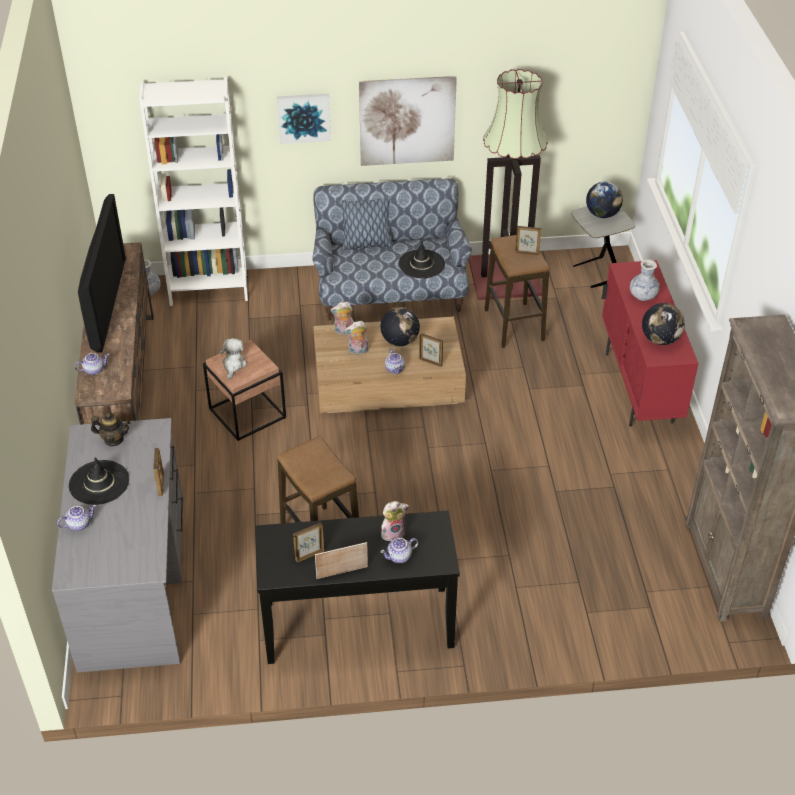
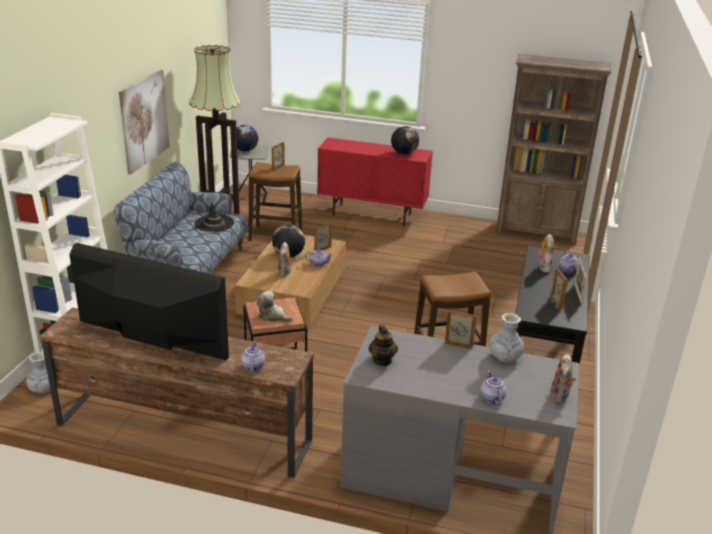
camera: 70 degrees left, 15 degrees down
(99, 483) = (439, 378): black hat -> none
(113, 440) = (382, 360): teapot -> teapot turned 150 degrees clockwise
(304, 117) = (95, 141): picture -> none
(344, 332) = (256, 274): plush toy -> plush toy (560, 397)
(366, 244) = (163, 238): pillow -> none
(643, 295) = (359, 148): vase -> vase (505, 357)

